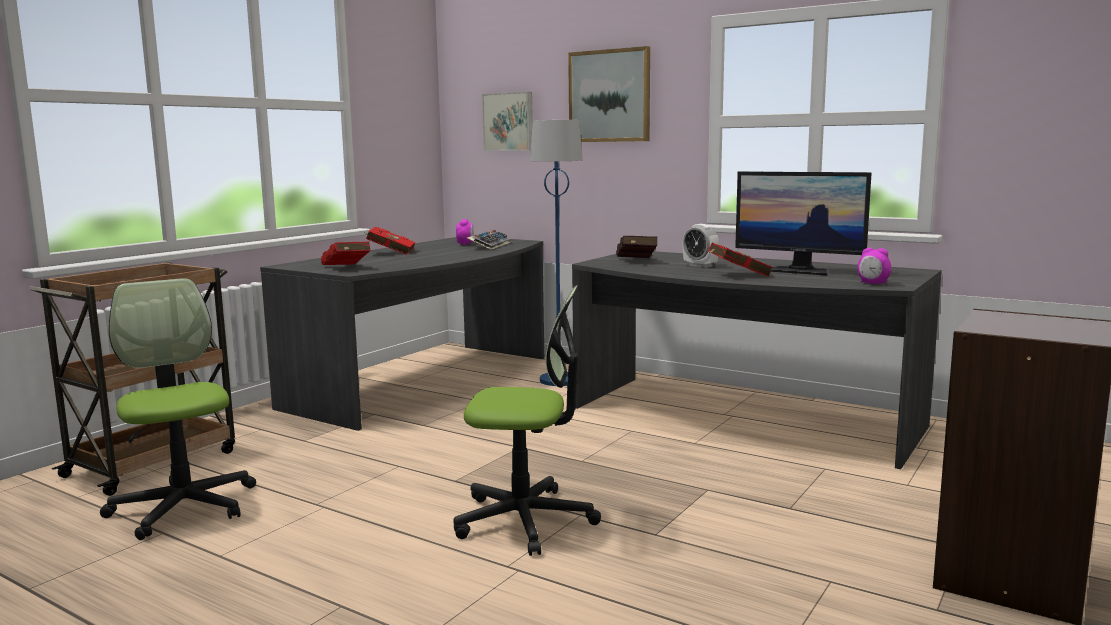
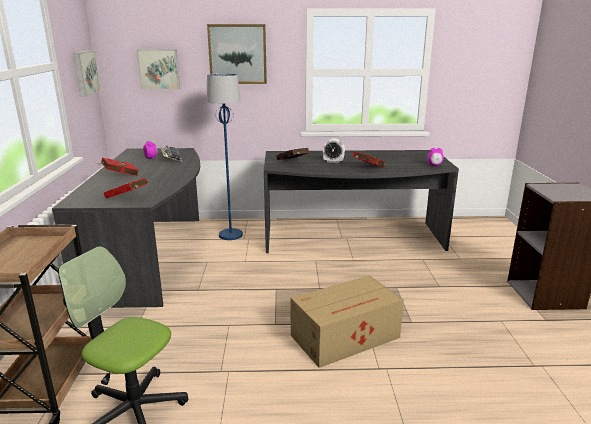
camera: 35 degrees left, 10 degrees up
(411, 124) = (85, 73): none -> picture
(525, 520) = (346, 336): office chair -> cardboard box
(799, 271) = (385, 159): monitor -> none

